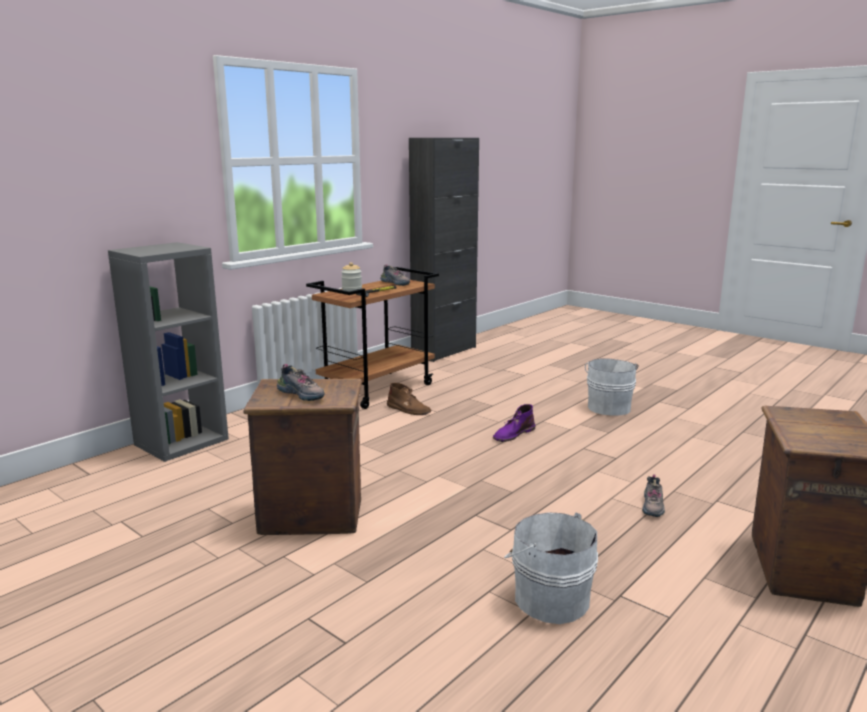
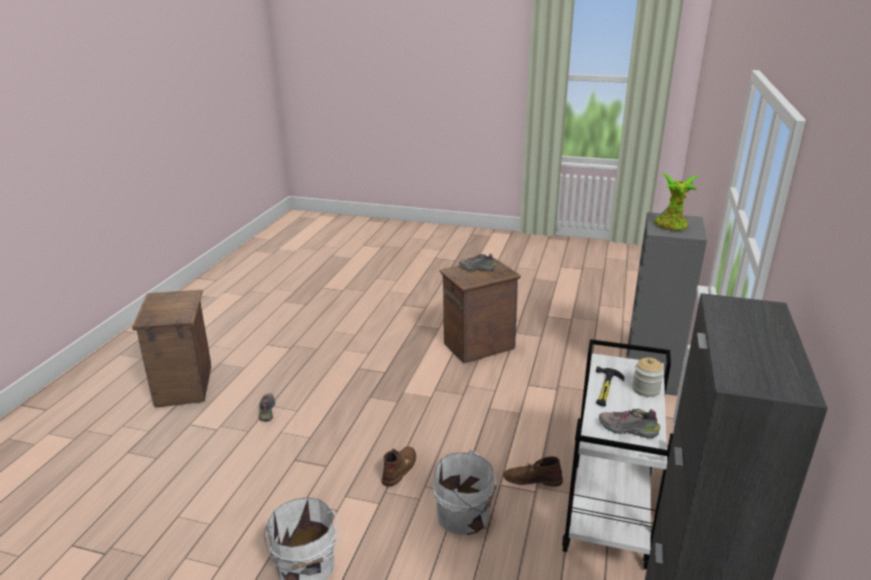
camera: 155 degrees right, 10 degrees up
(167, 248) = (671, 226): none -> potted plant
(378, 389) = (609, 513): brown cart -> white cart
(513, 434) = (400, 468): purple boot -> brown boot
(549, 598) = (325, 338): white bucket -> white bucket (465, 515)

